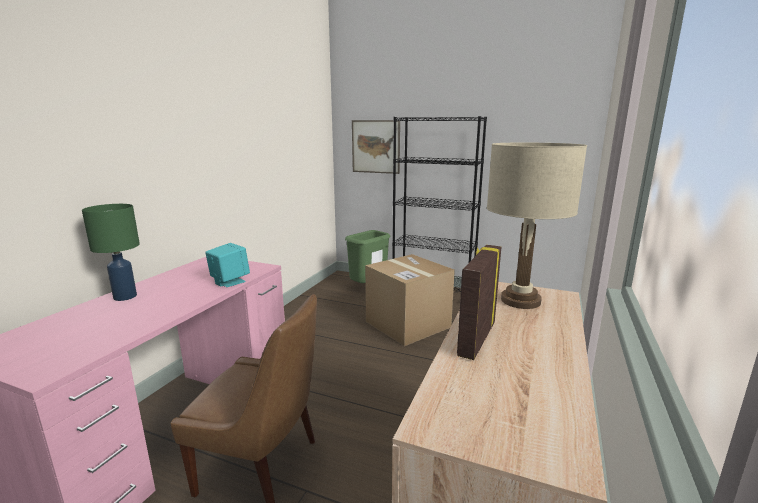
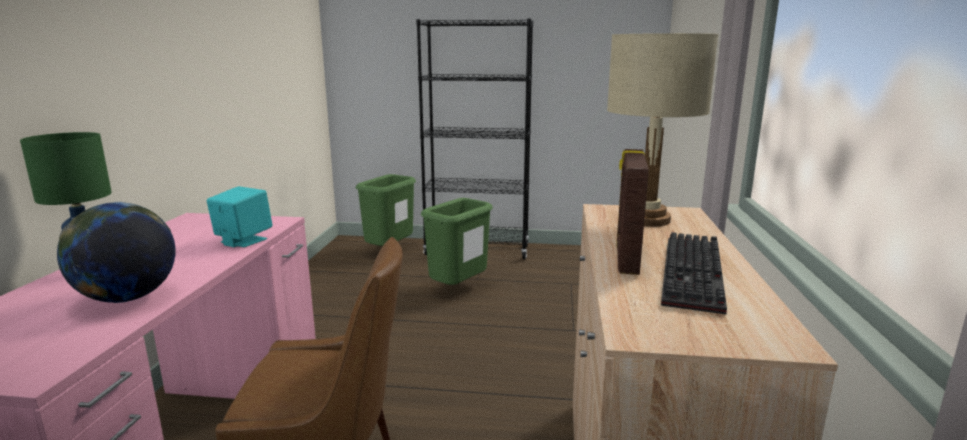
camera: 15 degrees left, 0 degrees up
(132, 320) = (128, 298): none -> globe
(375, 146) = (386, 61): picture -> none
(408, 324) = (458, 290): cardboard box -> green trash can
(527, 367) = (696, 275): none -> keyboard

